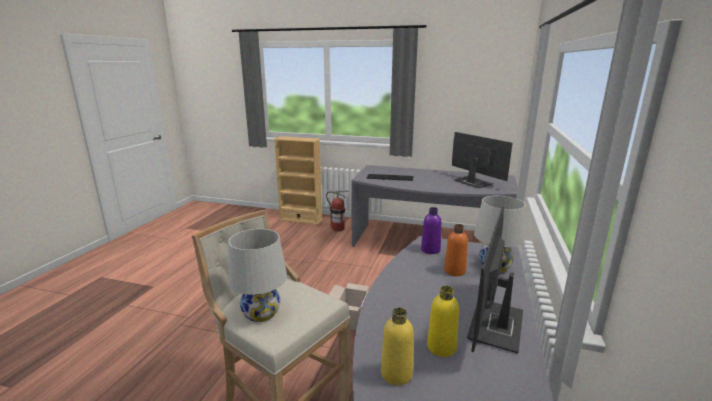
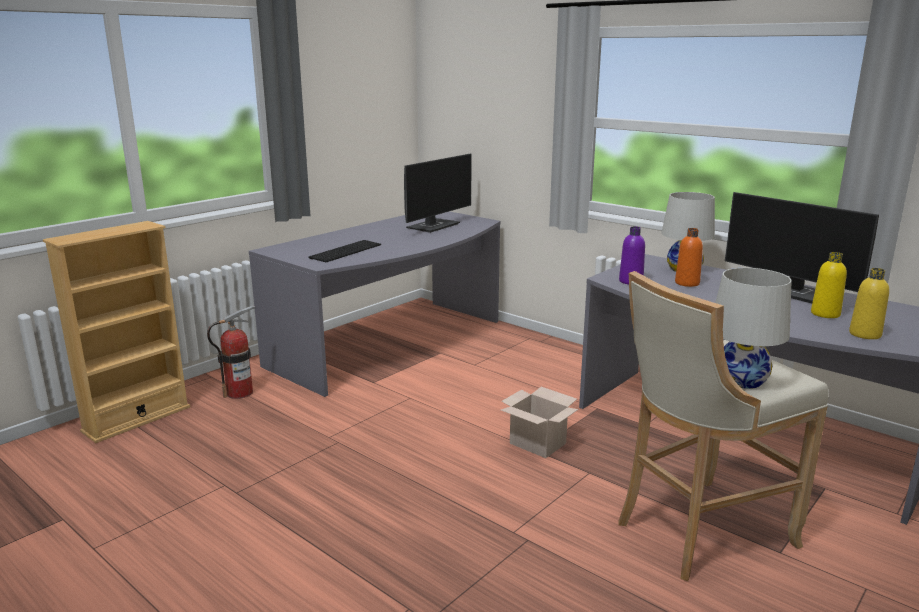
camera: 65 degrees left, 0 degrees up
(472, 182) = (434, 226): monitor -> monitor turned 135 degrees clockwise

